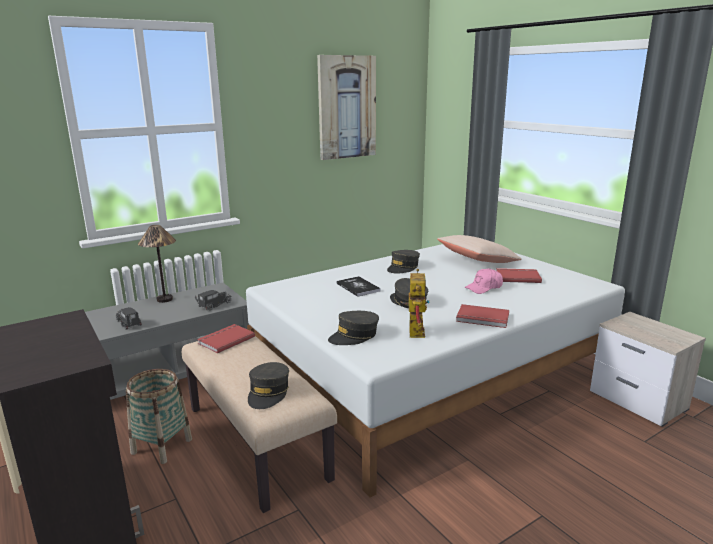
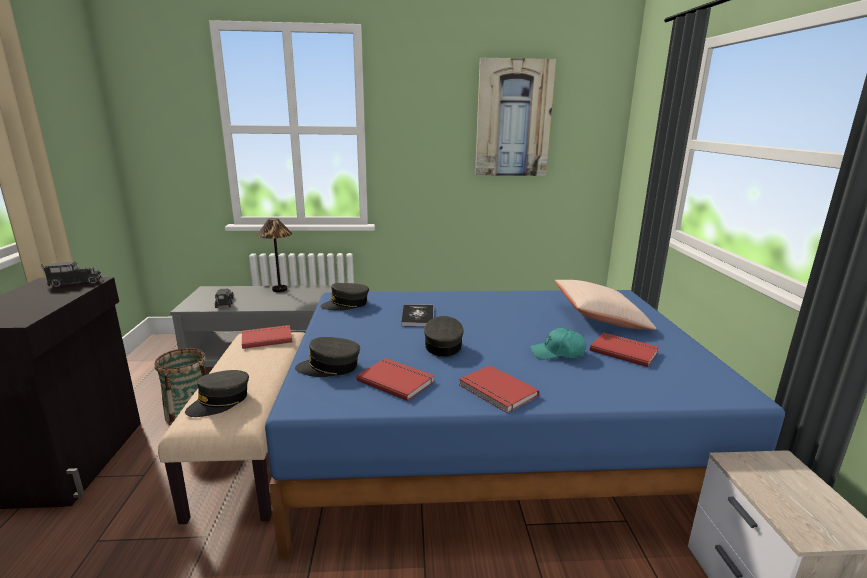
camera: 30 degrees right, 0 degrees up
(214, 305) = (306, 304): toy truck -> toy truck (73, 283)
(403, 267) = (497, 306): grey cap -> grey cap (346, 304)
(414, 330) = (396, 380): toy robot -> red book
(431, 375) = (494, 443): white bed -> blue bed
(484, 288) = (557, 353): pink cap -> turquoise cap

